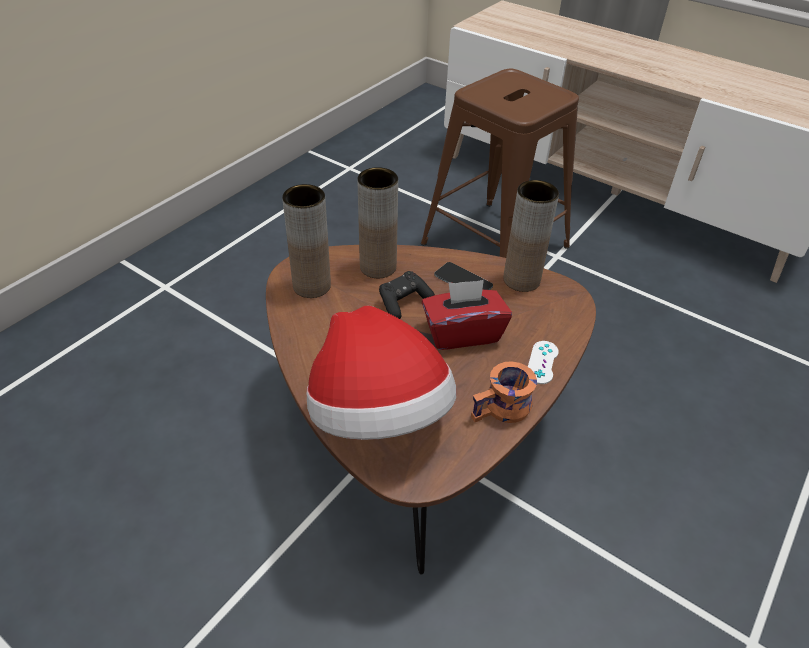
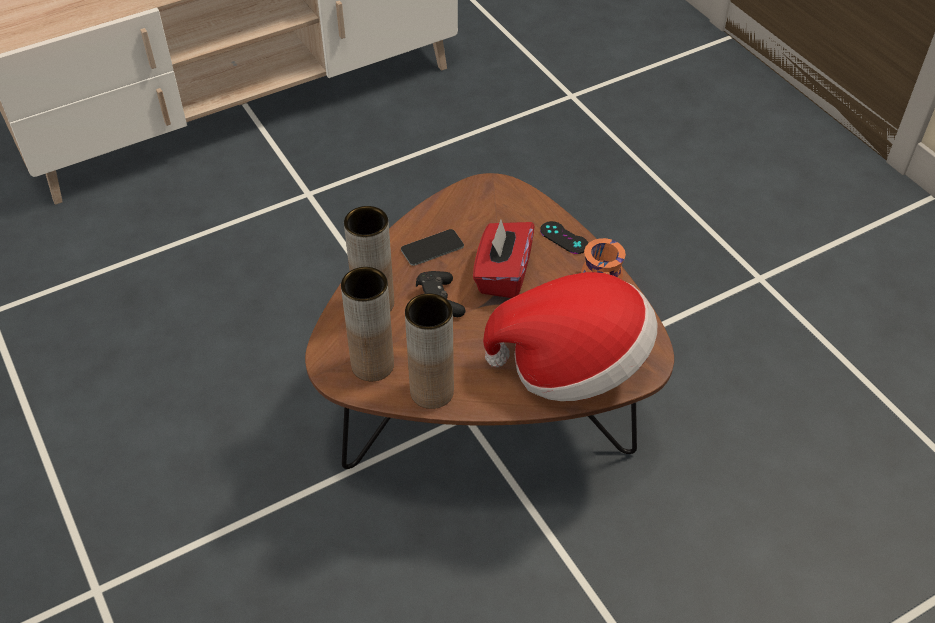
camera: 65 degrees left, 5 degrees up
(495, 246) = (256, 235): brown stool -> none
(521, 280) = (455, 208): brown vase -> brown vase (432, 391)
(542, 362) = (564, 238): white game controller -> black game controller

